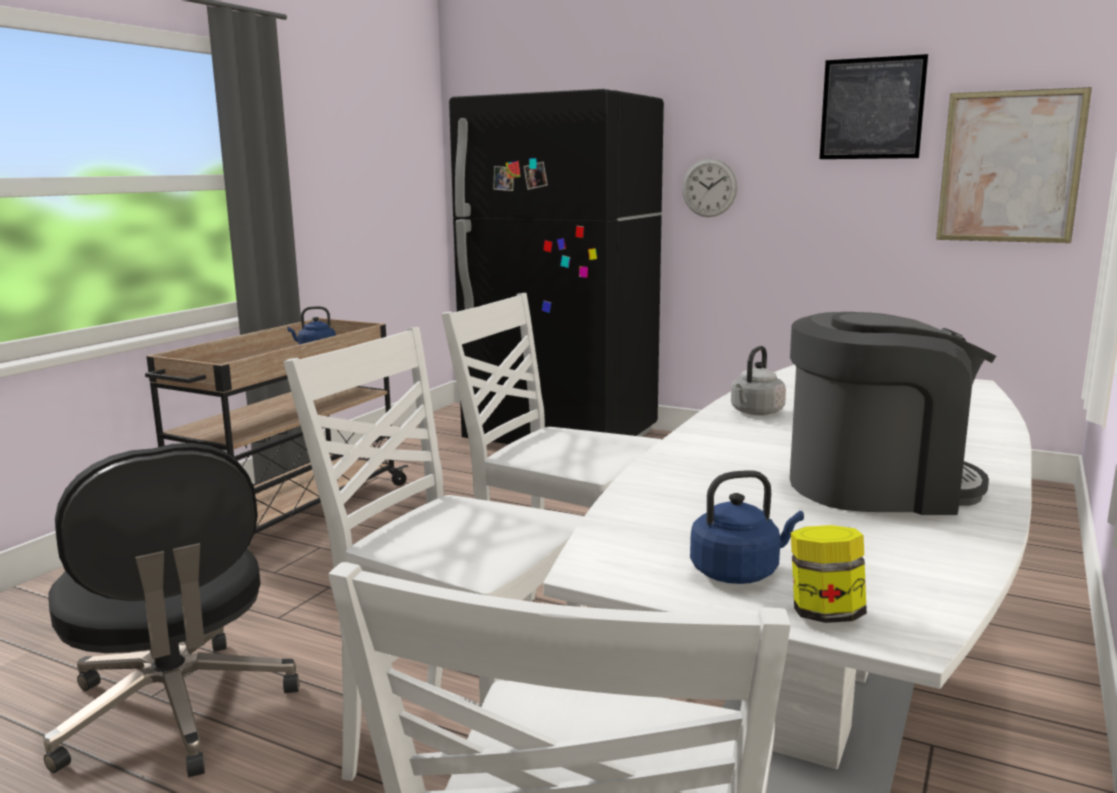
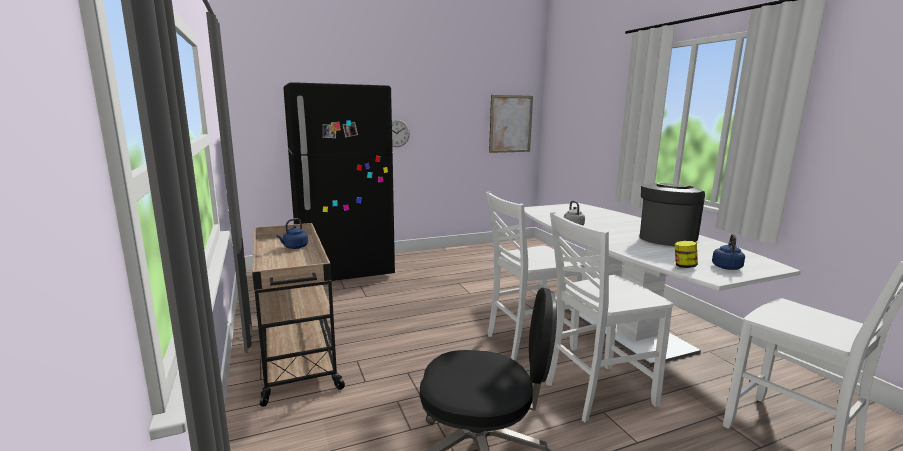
camera: 50 degrees left, 0 degrees up
(825, 614) = (761, 268): jar -> jar (684, 266)
(872, 108) = (464, 99): picture -> none

